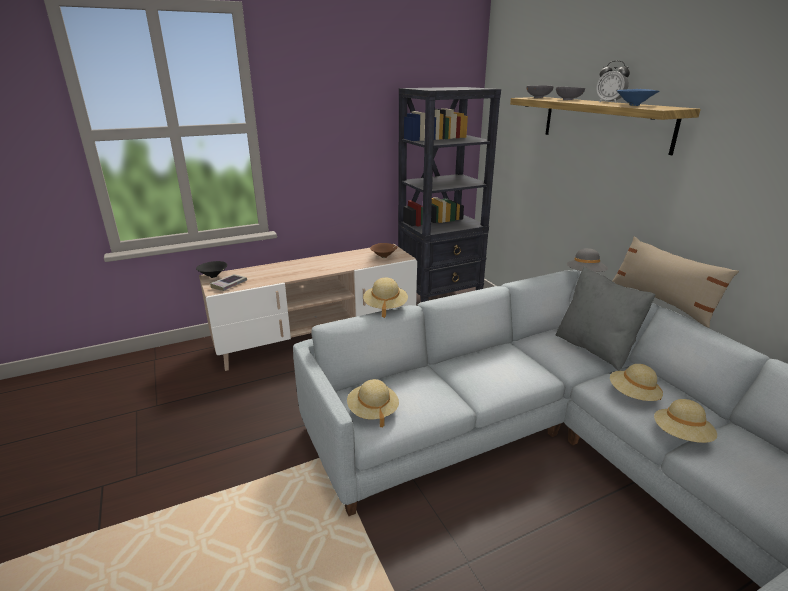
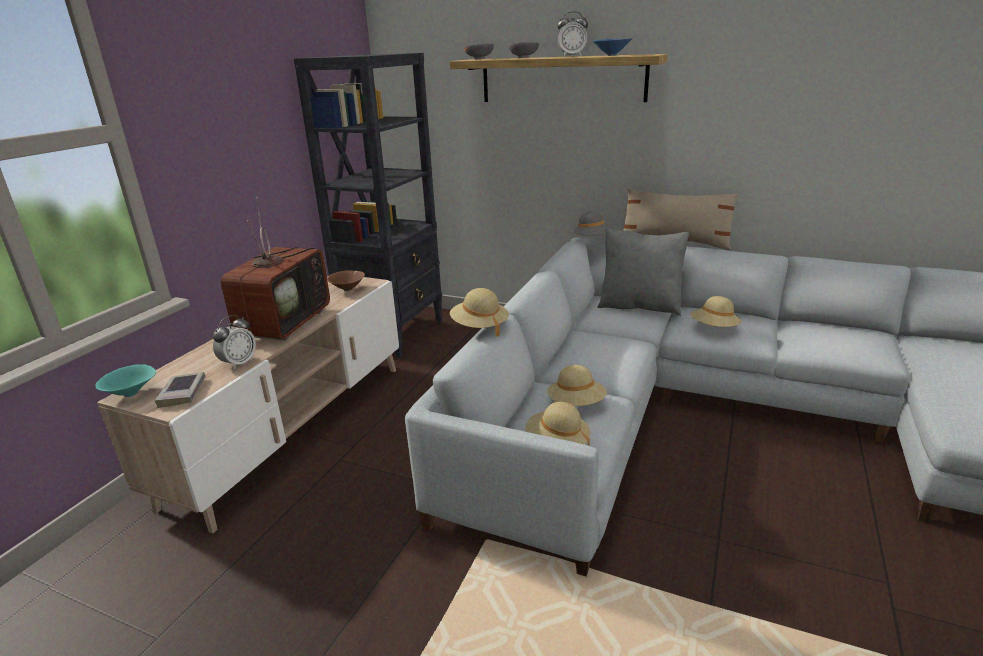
camera: 40 degrees left, 0 degrees up
(214, 276) = (132, 394): black bowl -> turquoise bowl
(271, 279) = (239, 363): none -> alarm clock
(323, 265) = (284, 322): none -> television
(681, 436) = (776, 341): beige hat -> beige hat (576, 404)

